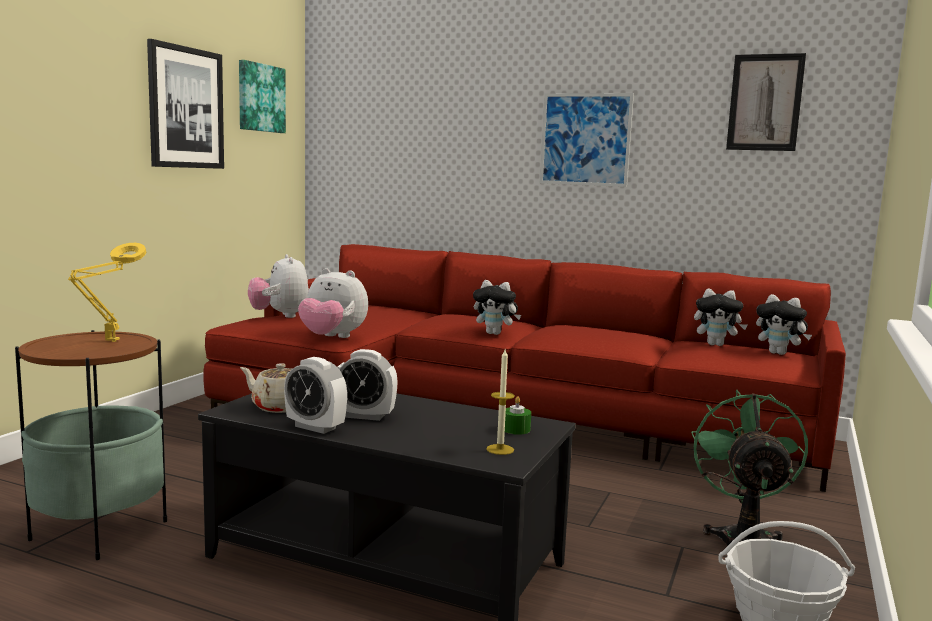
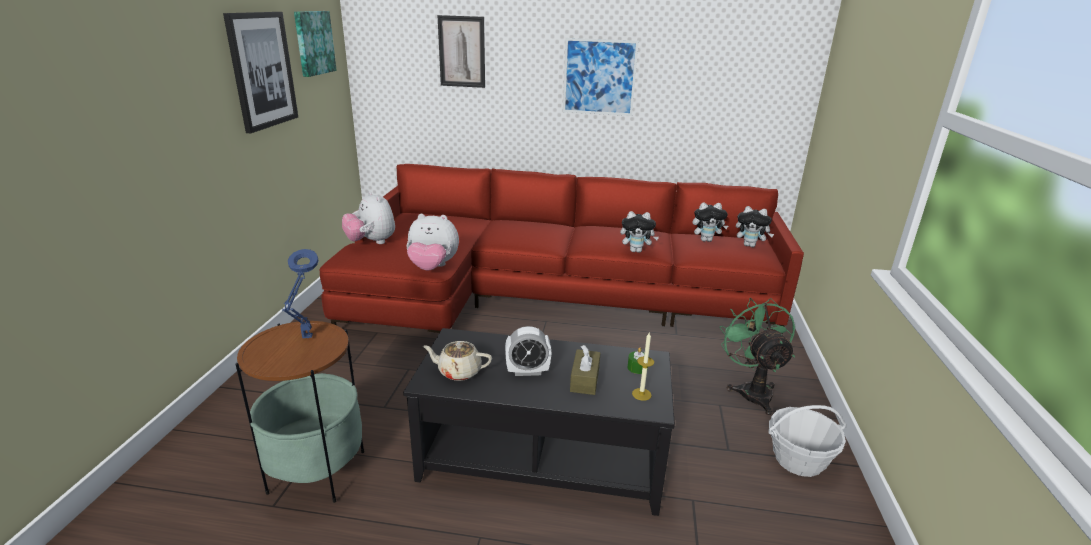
camera: 15 degrees left, 15 degrees up
(110, 342) = (307, 339): yellow table lamp -> blue table lamp
(315, 427) = (502, 393): alarm clock -> none
(433, 430) = (585, 379): none -> brown tissue box
(495, 333) = (550, 244): plush toy -> plush toy (636, 251)
(765, 102) = (738, 52): picture -> picture (462, 52)

